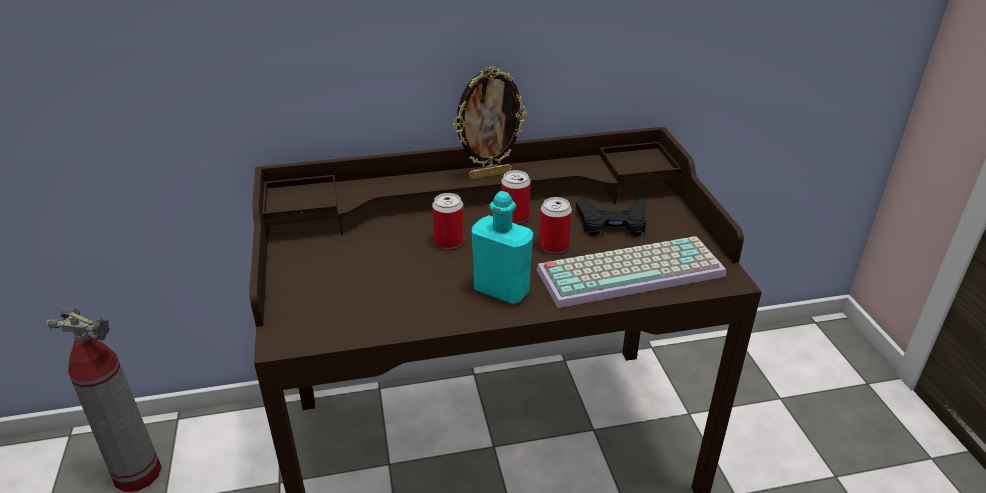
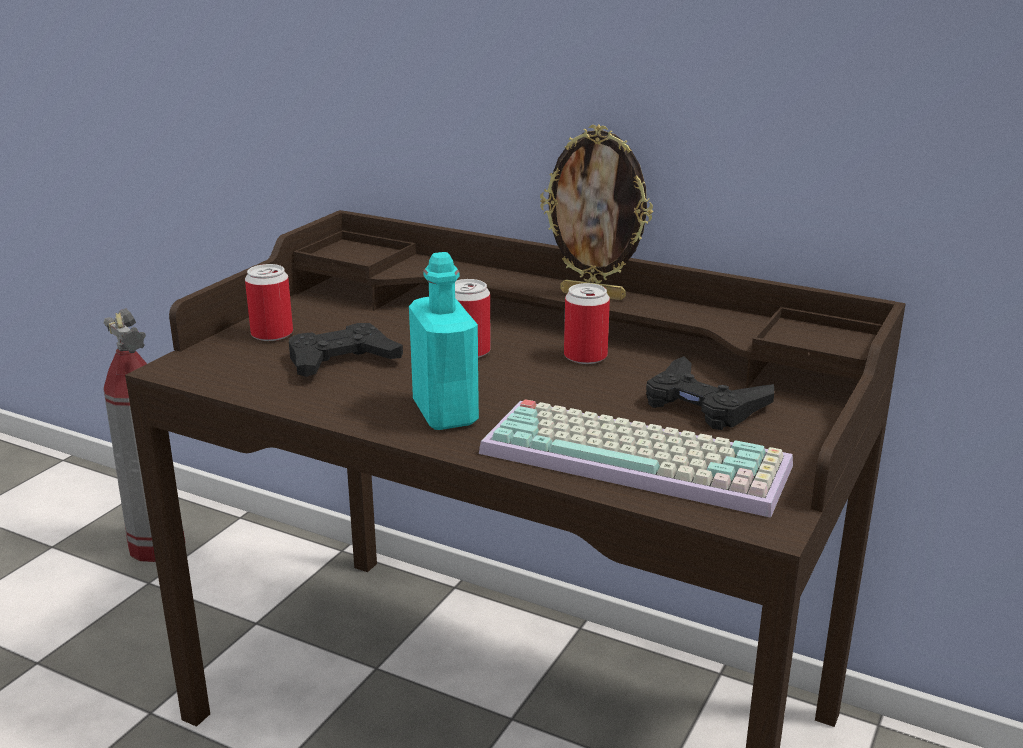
camera: 40 degrees right, 10 degrees down
(385, 282) = (341, 361): none -> black game controller
(554, 245) = (583, 398): can -> can (272, 334)

